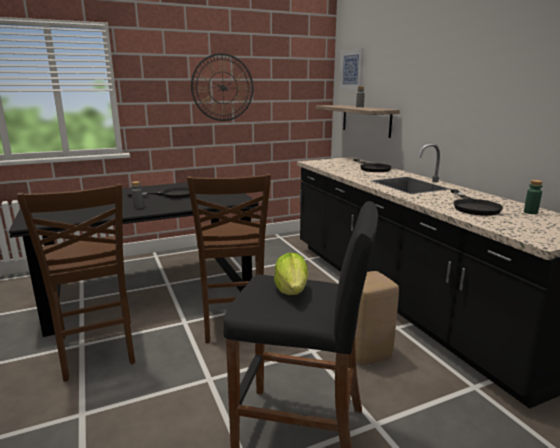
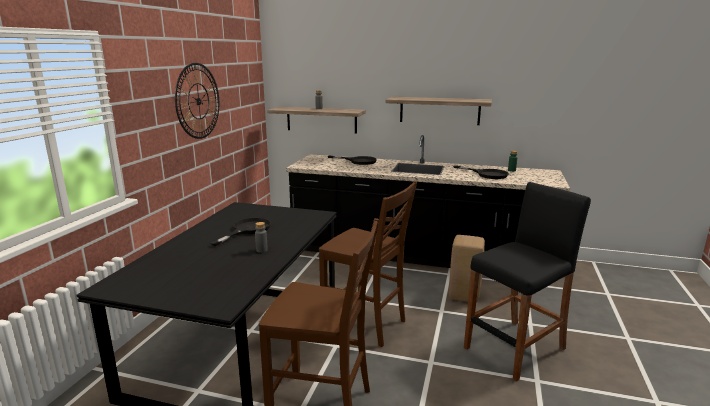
camera: 50 degrees left, 0 degrees up
(292, 290) = (517, 252): lettuce -> none
(352, 69) = (294, 73): picture -> none
(469, 113) = (439, 110): none -> shelf

